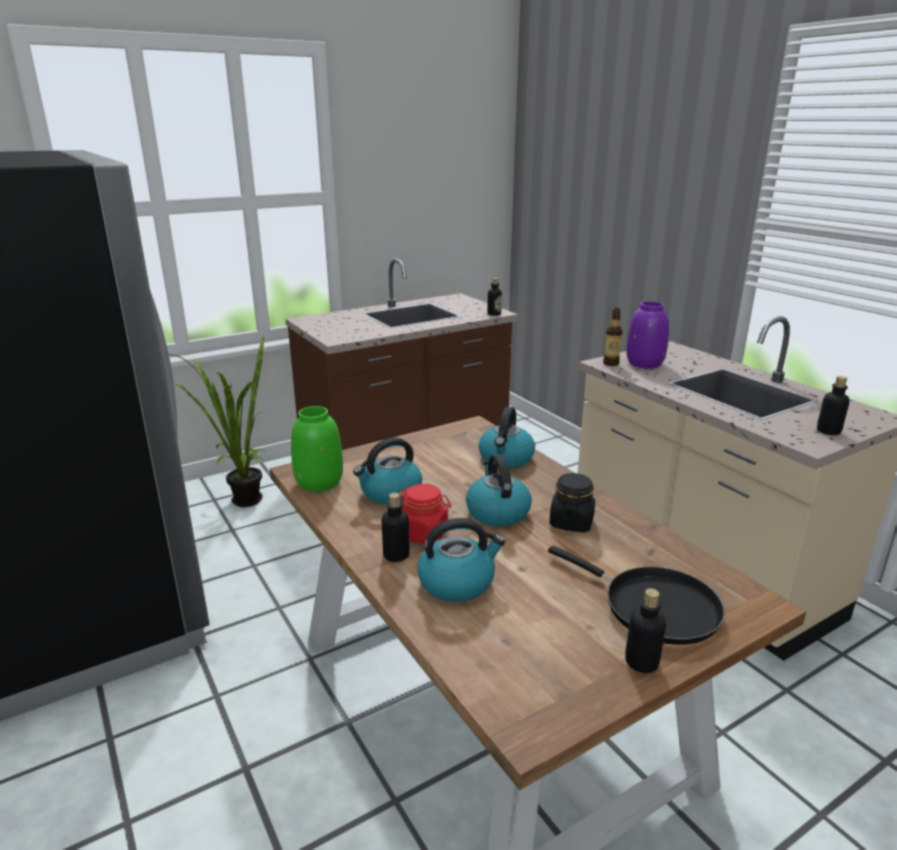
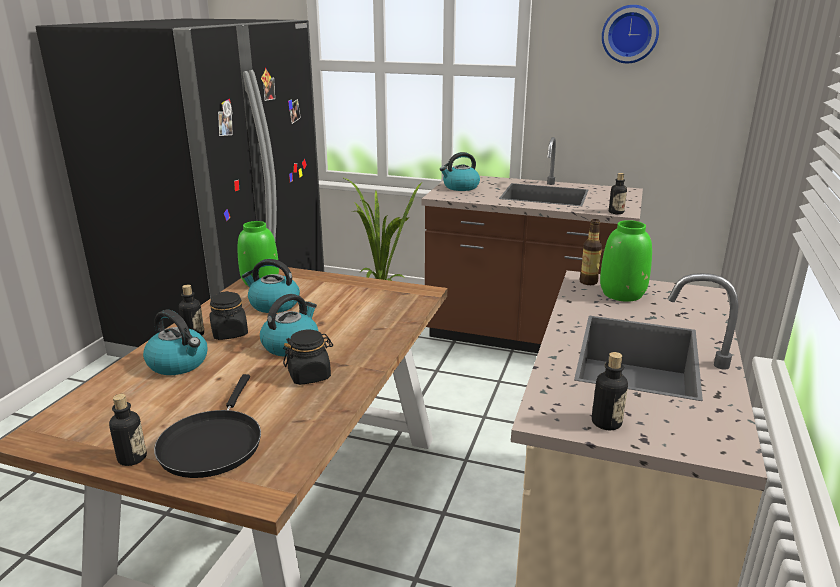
camera: 50 degrees right, 0 degrees up
(420, 153) = (630, 34): none -> wall clock
(424, 534) = (230, 333): red jar -> black jar
(506, 458) = (383, 321): kettle -> kettle (460, 187)
(644, 363) = (621, 294): purple vase -> green vase

